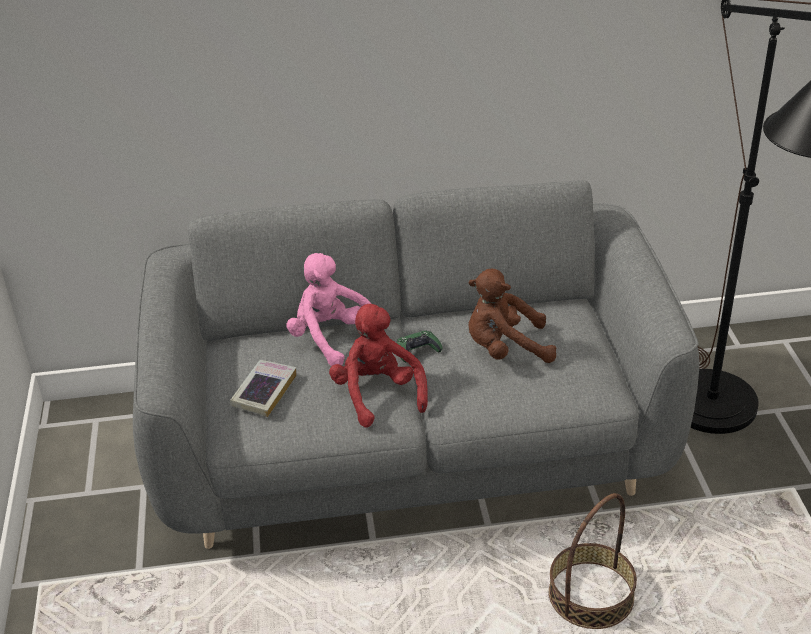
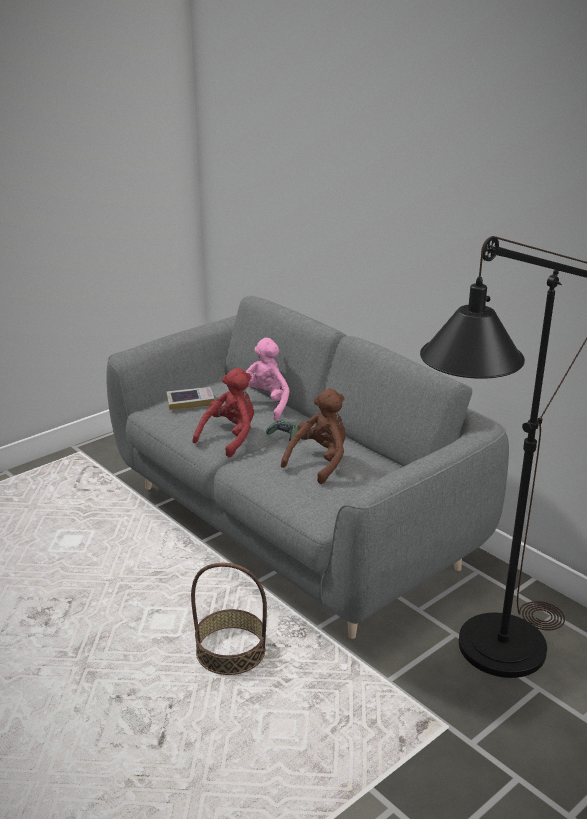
camera: 55 degrees right, 10 degrees down
(505, 349) = (320, 462): brown plush toy -> brown plush toy turned 75 degrees clockwise

